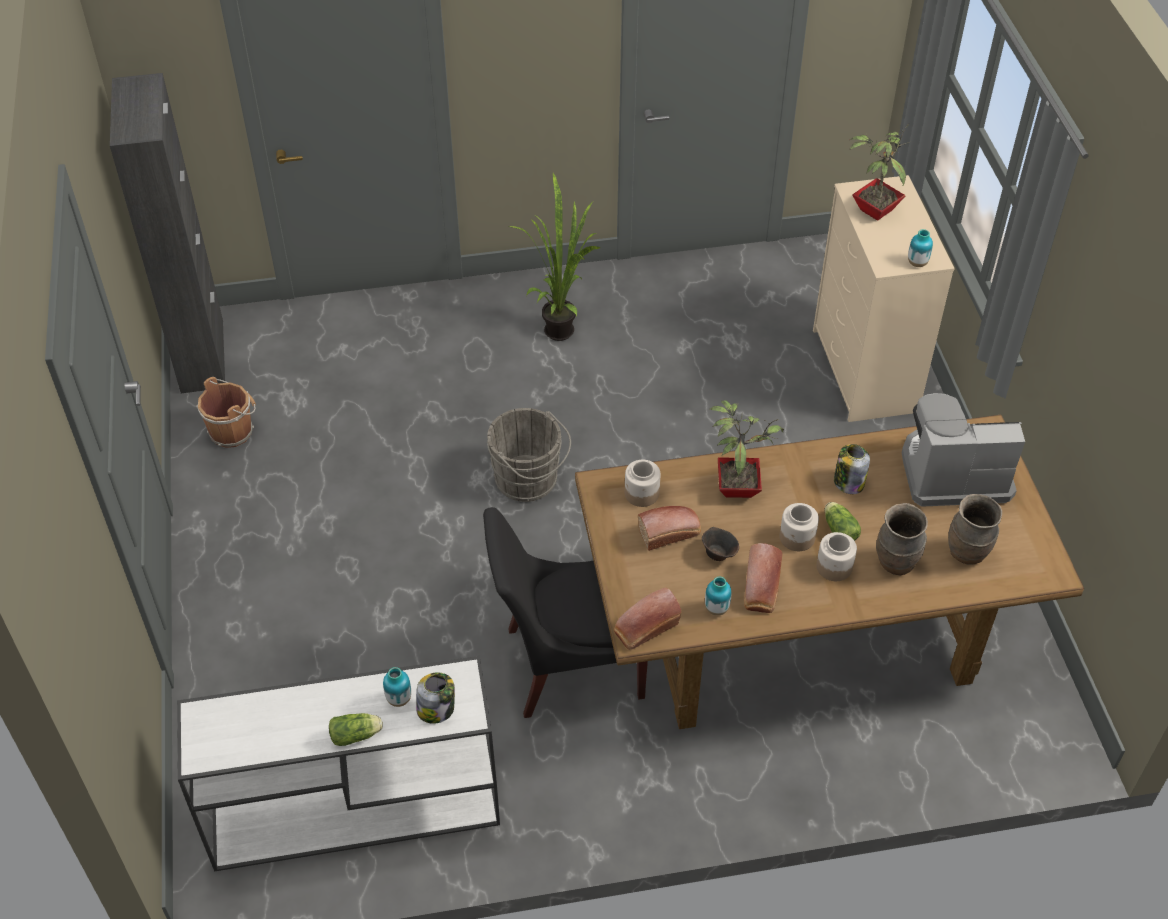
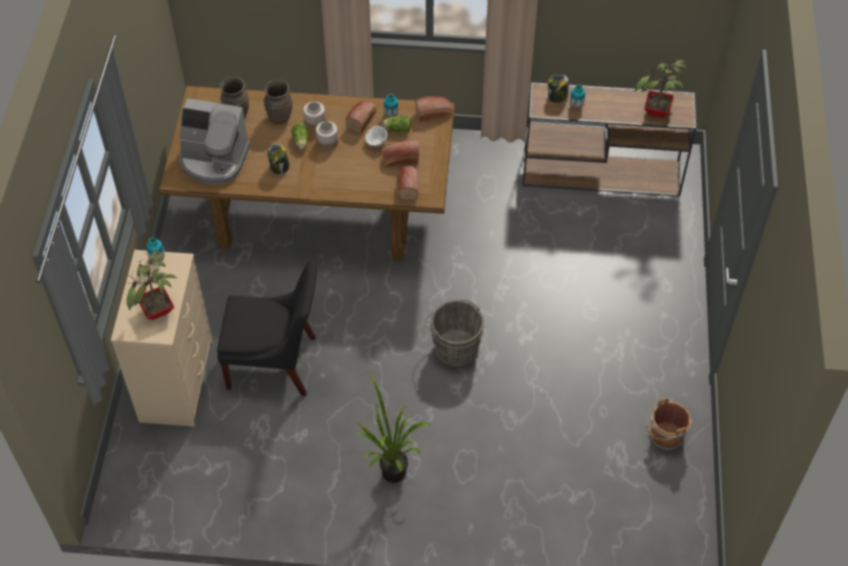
camera: 165 degrees left, 5 degrees up
(202, 356) = (689, 517): black cabinet -> none
(352, 811) = (602, 173): white console table -> brown console table
(357, 735) = (600, 93): lettuce -> lettuce (396, 129)
(567, 663) = (464, 222): black chair -> black chair (276, 364)
(641, 494) = (408, 186): jar -> bread
(718, 553) = (376, 143): brown bowl -> white bowl
(737, 486) = (347, 178): potted plant -> potted plant (656, 112)

